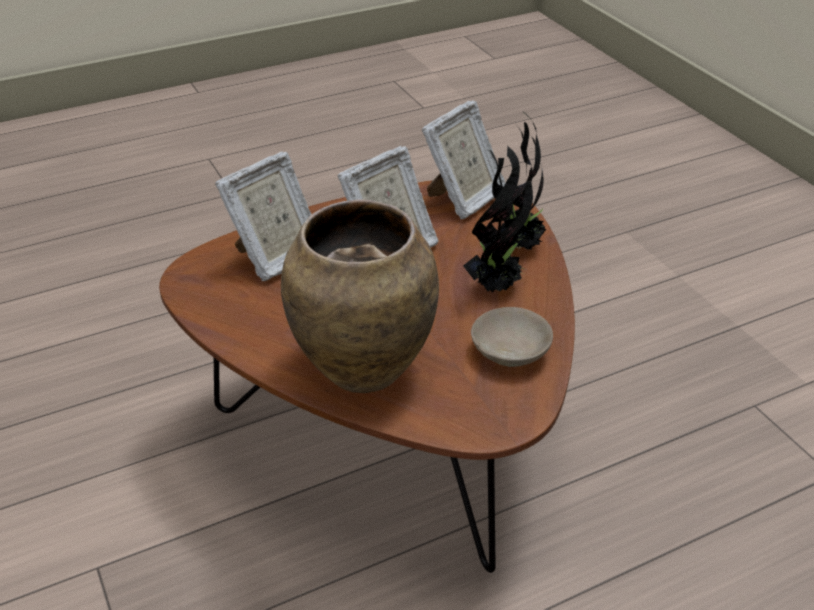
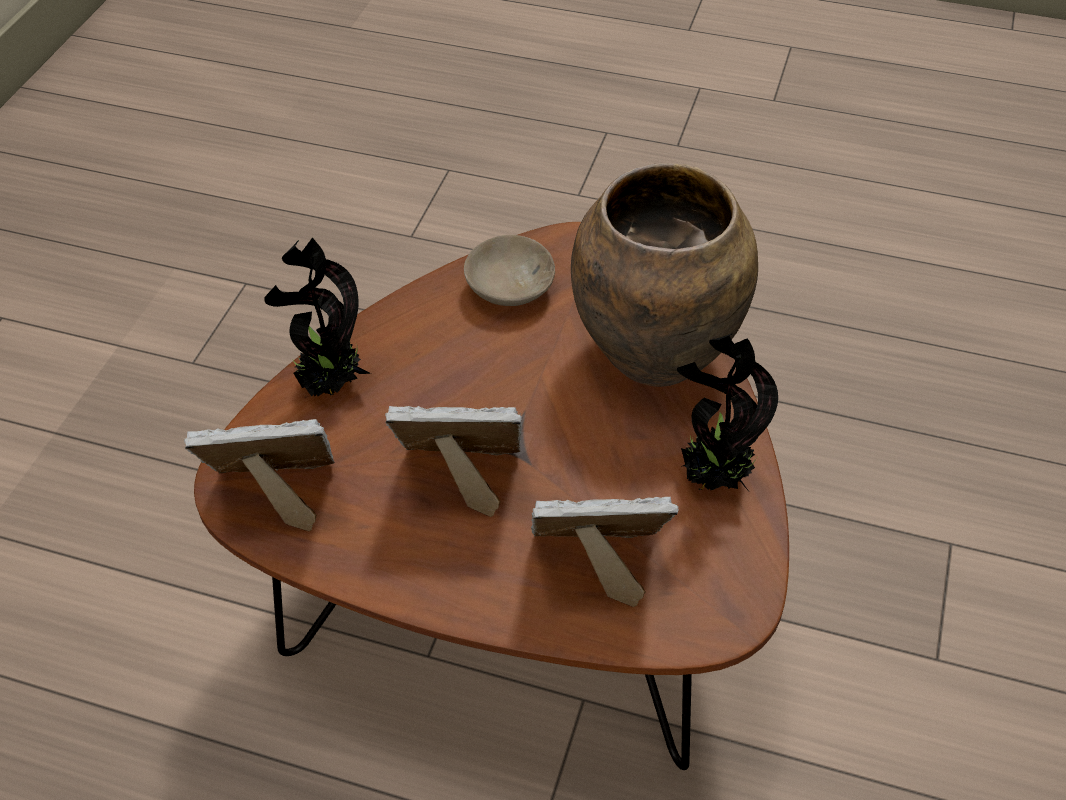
camera: 135 degrees left, 10 degrees up
(496, 286) = (425, 356): potted plant -> potted plant (712, 479)

